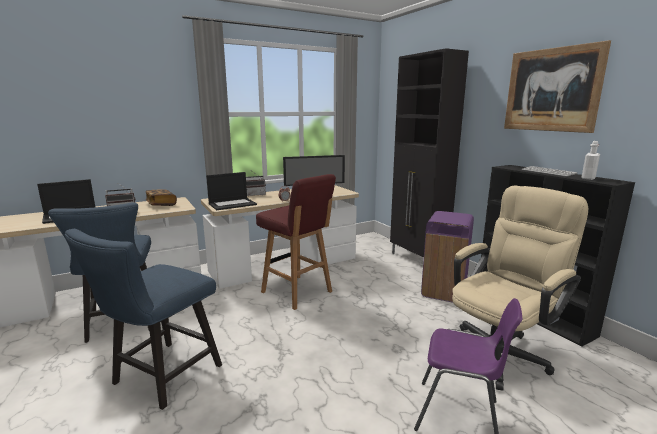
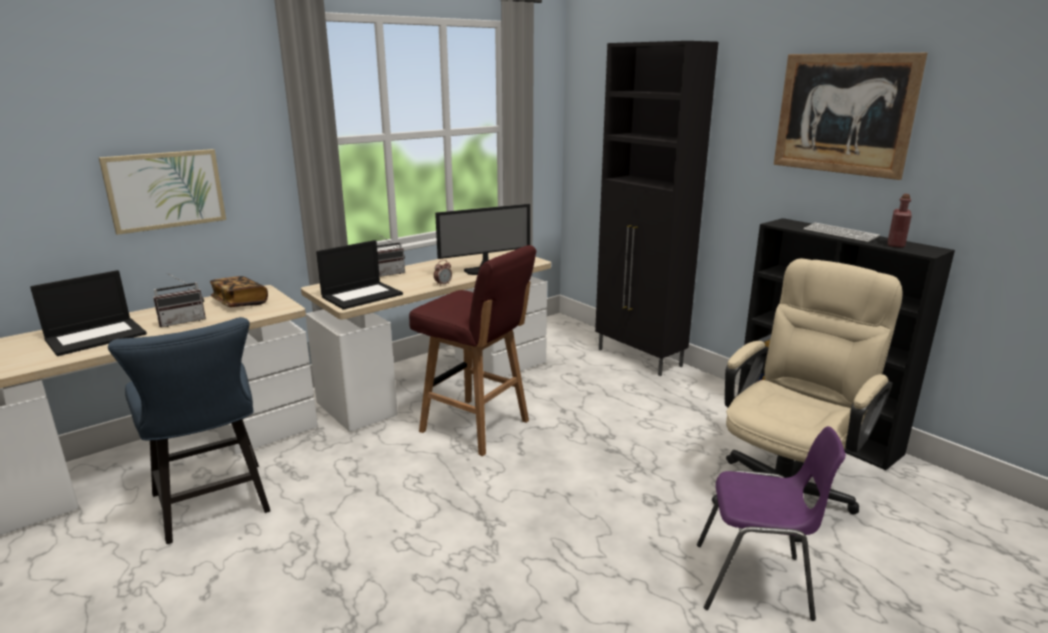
camera: 10 degrees left, 5 degrees up
(124, 136) = (165, 190): none -> picture
(161, 378) = (322, 584): blue chair -> none
(444, 291) = (691, 405): purple trash can -> none
(588, 178) = (895, 244): white bottle -> red bottle

